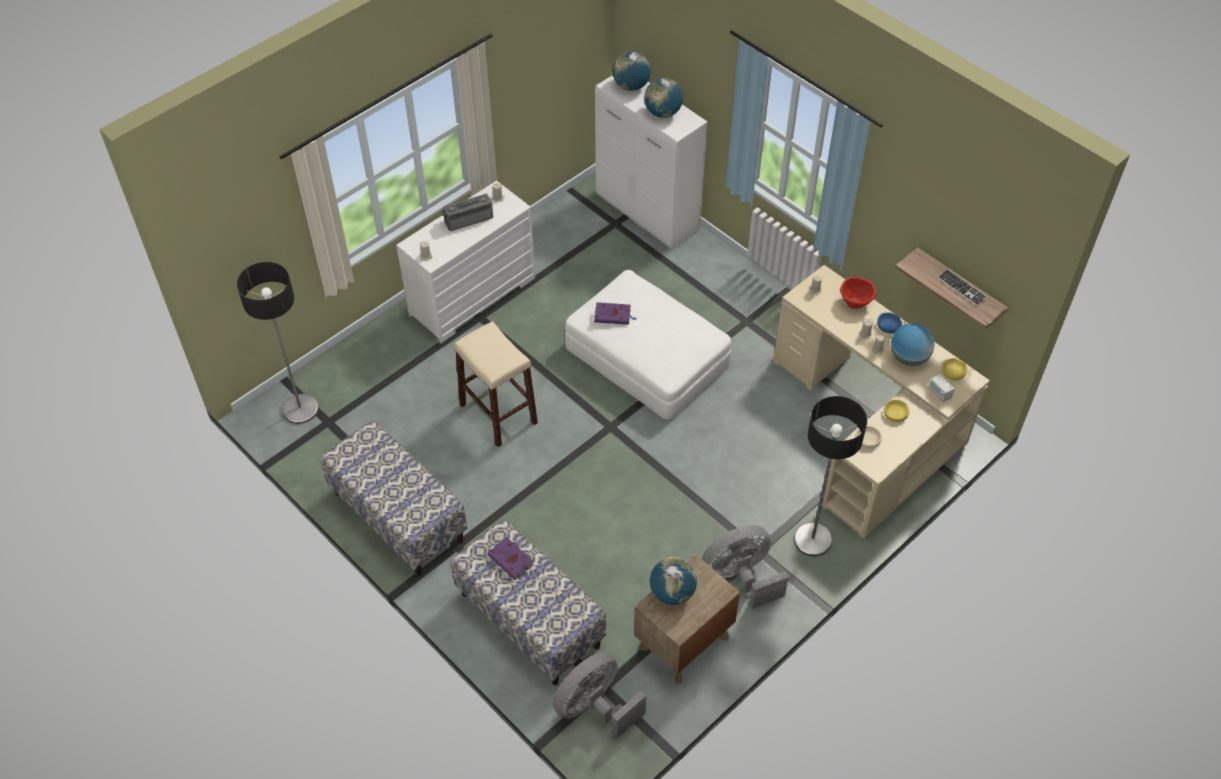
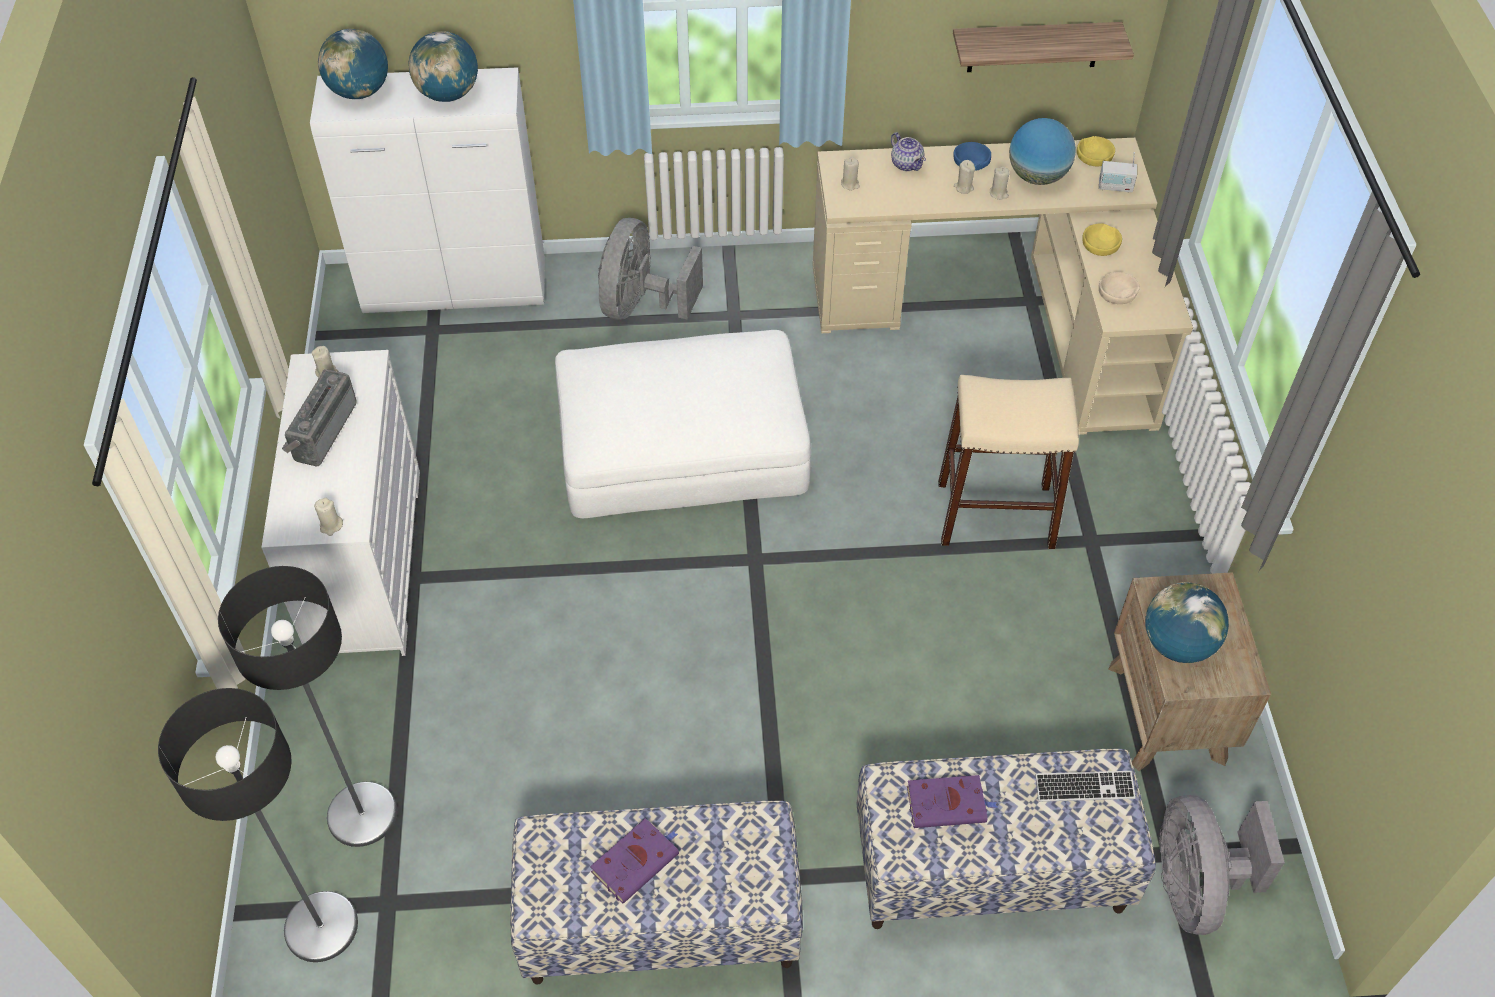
camera: 50 degrees left, 0 degrees up
(498, 413) = (603, 669): beige stool -> beige stool (995, 514)
(613, 315) = (627, 413): purple book -> purple book (636, 861)
(740, 577) = (1116, 585): grey fan -> grey fan (641, 305)
(812, 539) = (1119, 477): floor lamp -> floor lamp (361, 814)
(855, 302) = (906, 164): red bowl -> teapot
(961, 288) = (1055, 36): keyboard -> keyboard (1084, 787)

